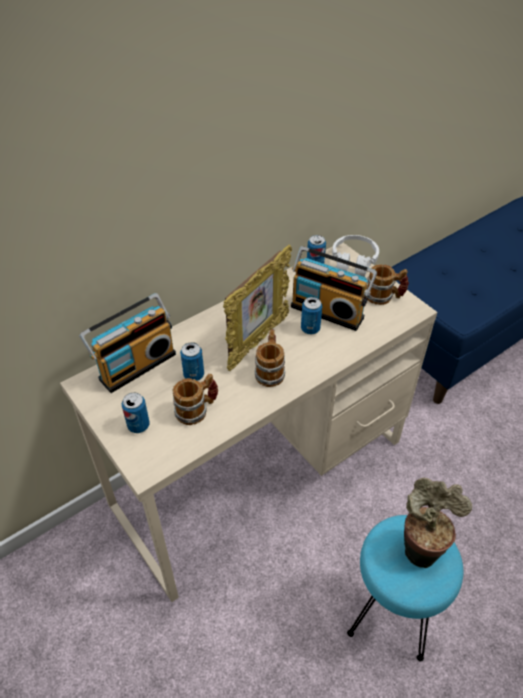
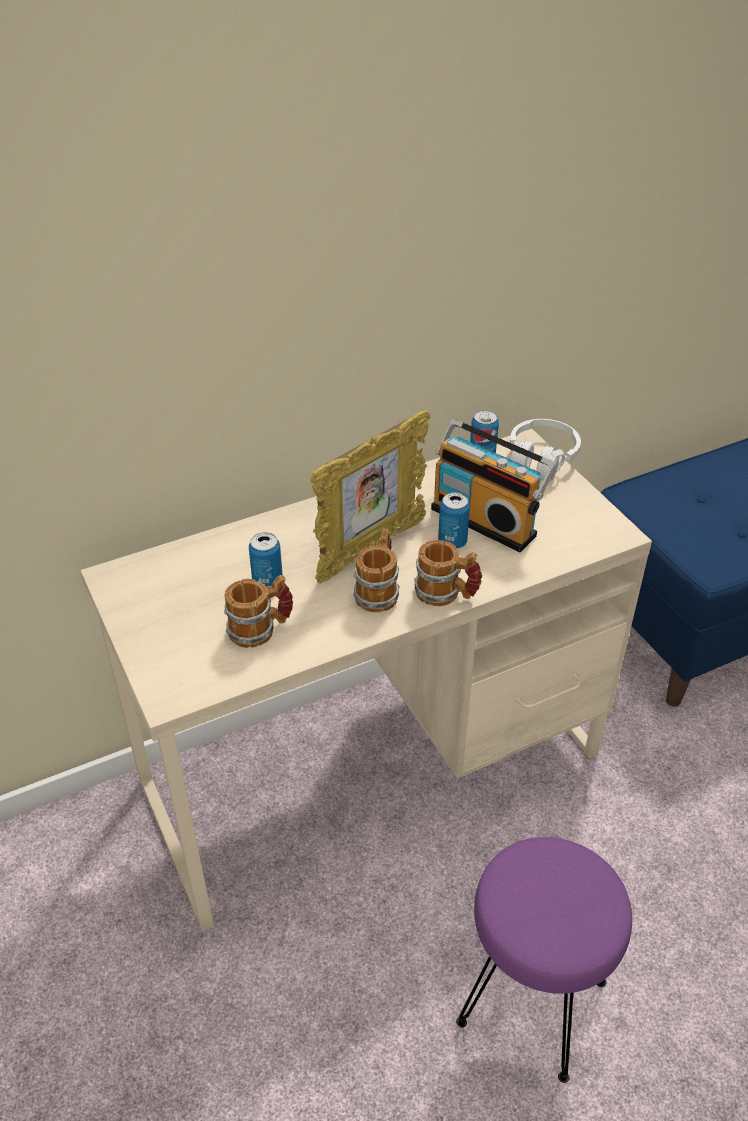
camera: 10 degrees right, 5 degrees down
(136, 364) = (190, 559): radio -> none
(138, 425) = (173, 639): can -> none
(384, 297) = (575, 511): mug -> mug (446, 594)
(390, 613) = (531, 1004): turquoise stool -> purple stool
(420, 547) = (569, 887): potted plant -> none

